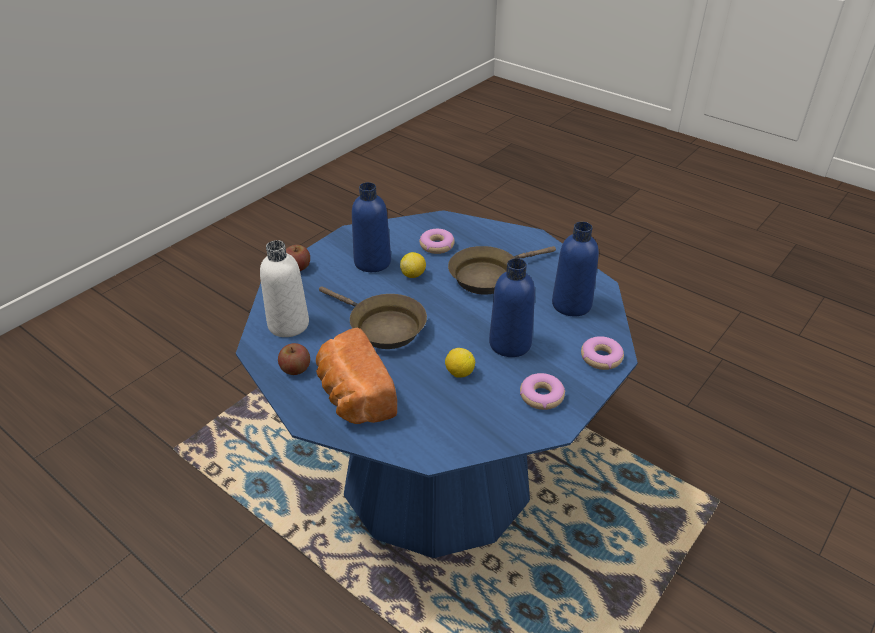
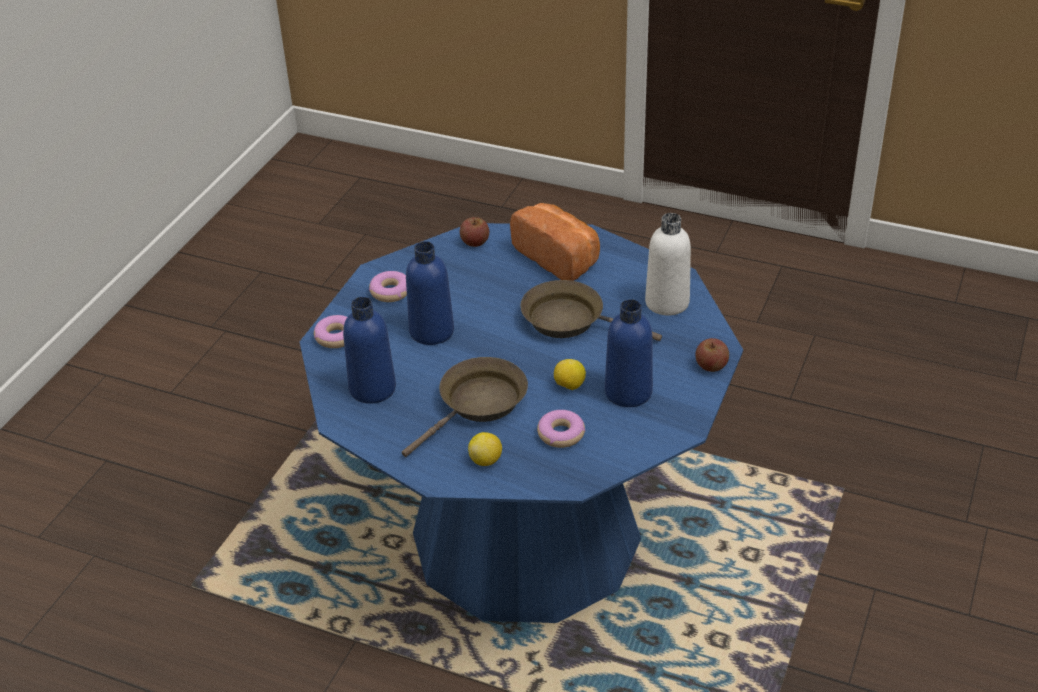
camera: 165 degrees right, 0 degrees up
(295, 369) = (627, 267): apple -> apple (475, 242)
(459, 373) = (473, 295): lemon -> lemon (486, 460)

